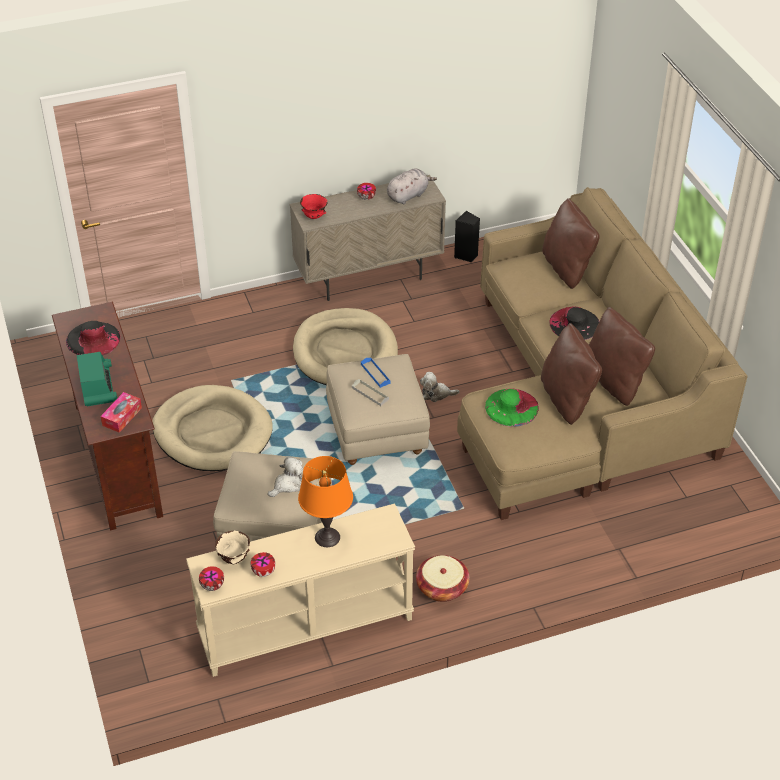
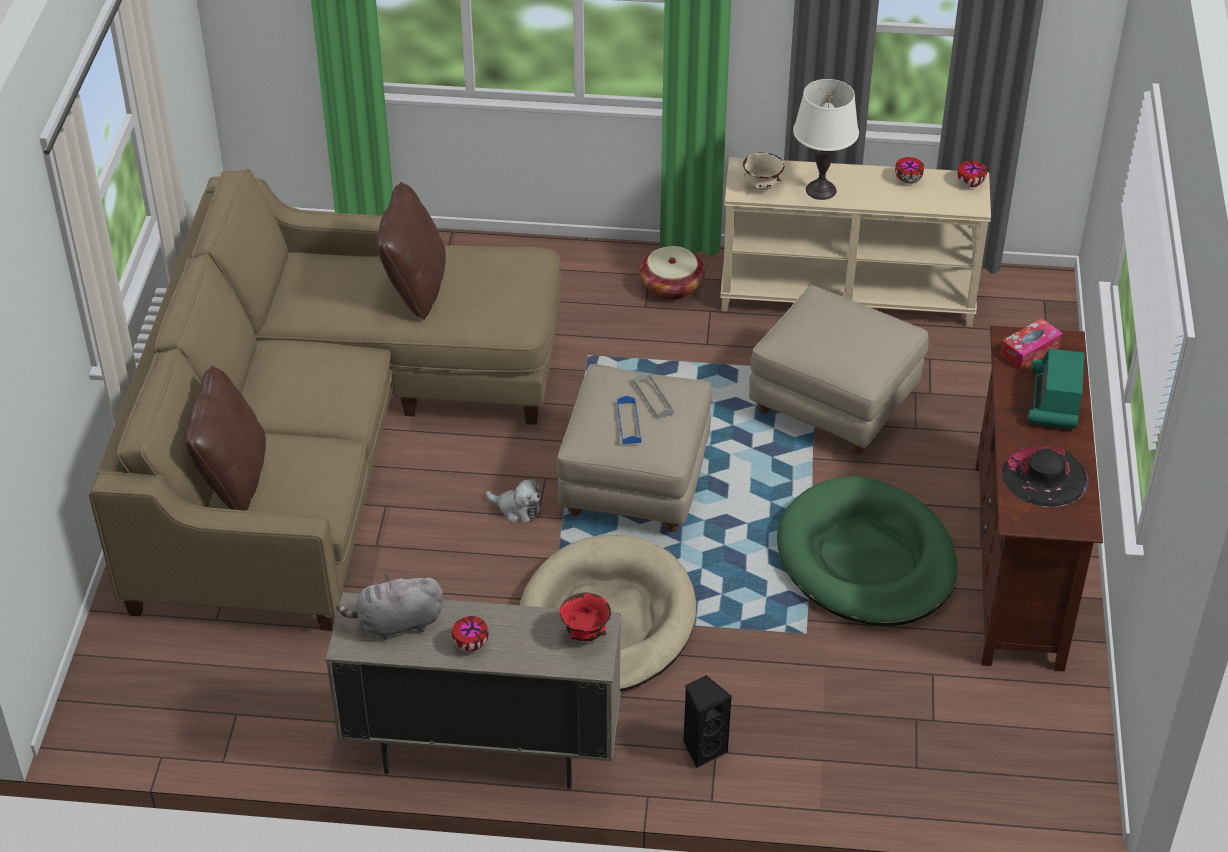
camera: 155 degrees left, 0 degrees up
(212, 432) = (866, 559): beige dog bed -> green dog bed
(233, 559) = (936, 200): beige bowl -> beige bowl (762, 187)
(287, 484) = (823, 323): plush toy -> none
(327, 537) = (820, 190): orange table lamp -> white table lamp
(466, 256) = (287, 736): black speaker -> black speaker (703, 749)
(511, 407) = (492, 298): green hat -> none
(574, 324) = (308, 386): black hat -> none
(614, 382) = (337, 290): brown pillow -> none

